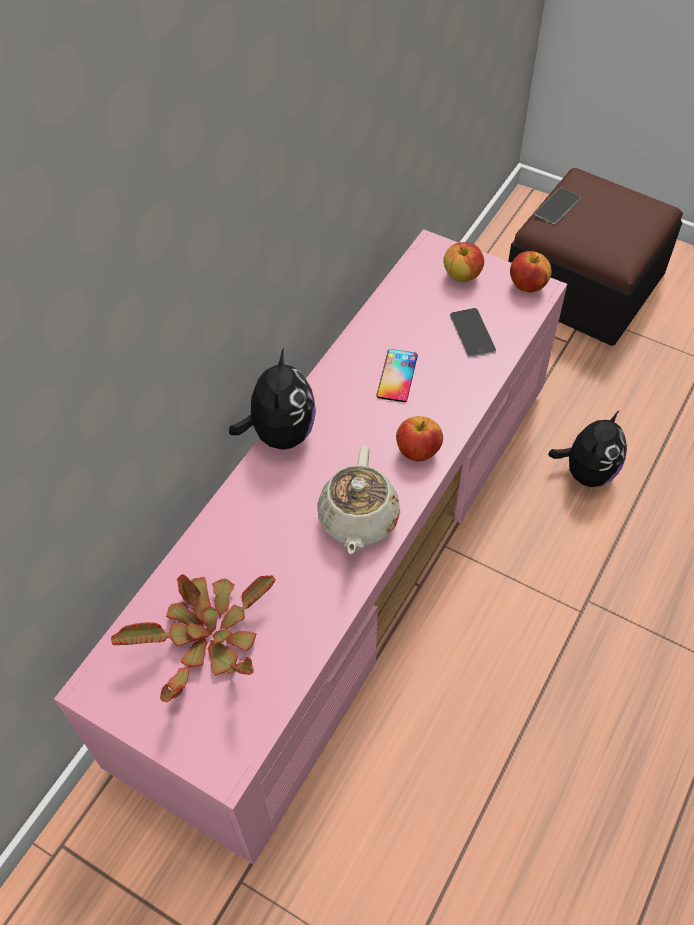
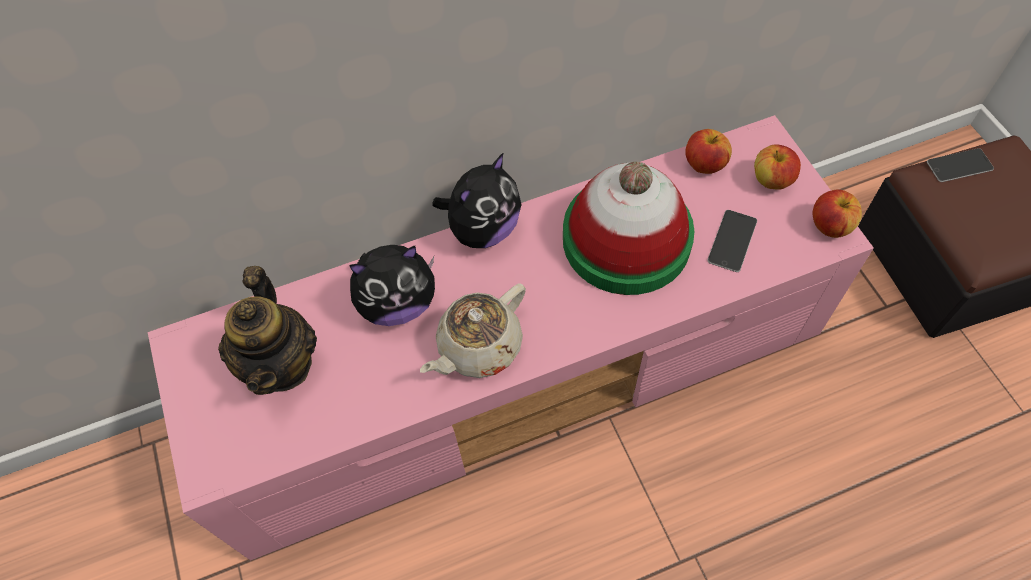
camera: 40 degrees right, 5 degrees up
(207, 638) = (282, 363): potted plant -> teapot
(397, 375) = (626, 239): phone -> hat
(418, 451) = (583, 320): apple -> apple (704, 164)
(587, 472) = (797, 440): plush toy -> plush toy (398, 304)

